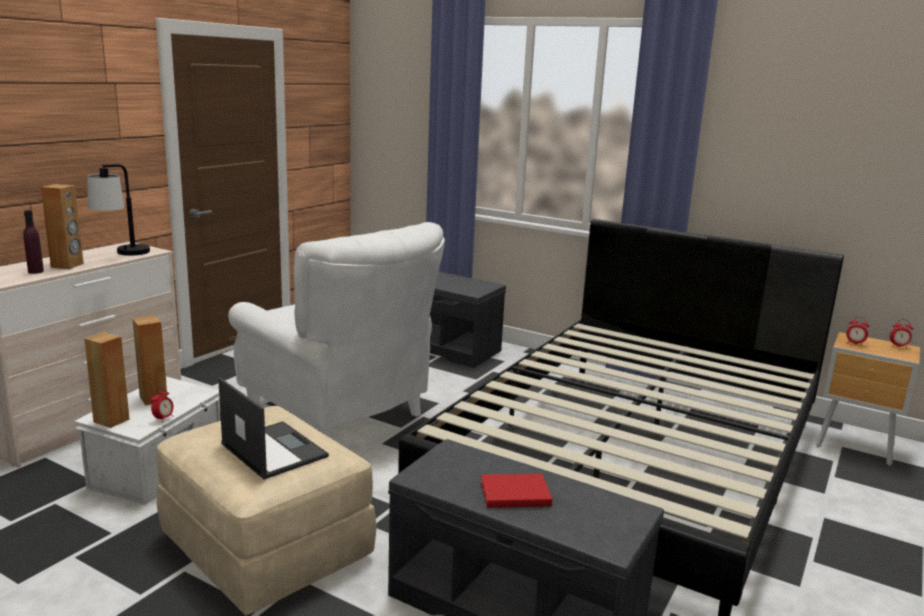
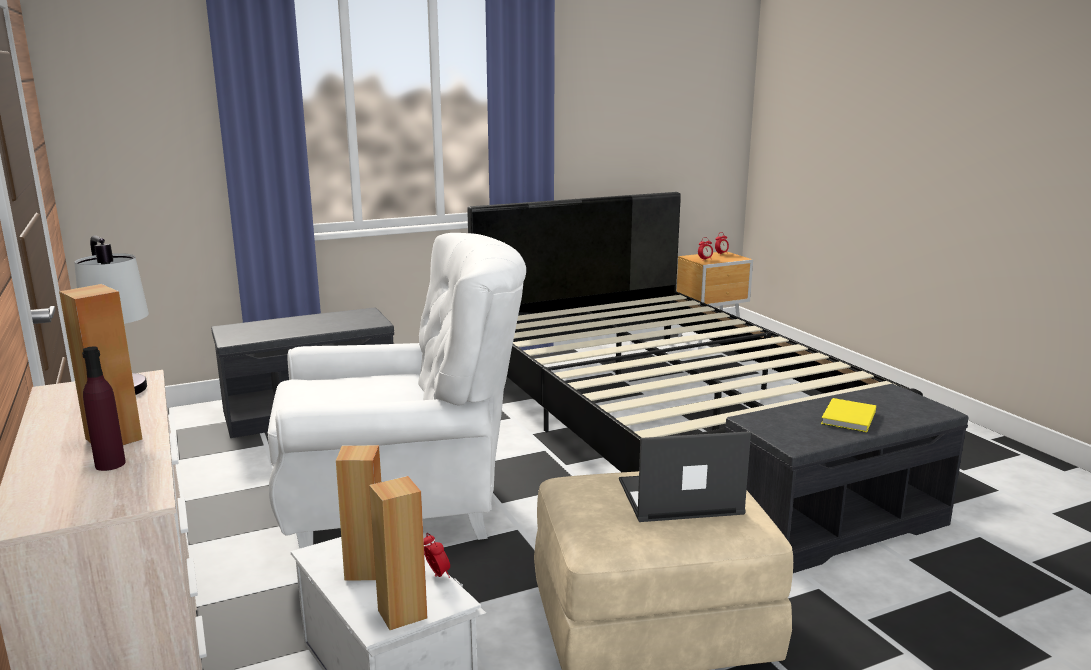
camera: 55 degrees left, 0 degrees up
(513, 493) = (847, 418): red book -> yellow book

